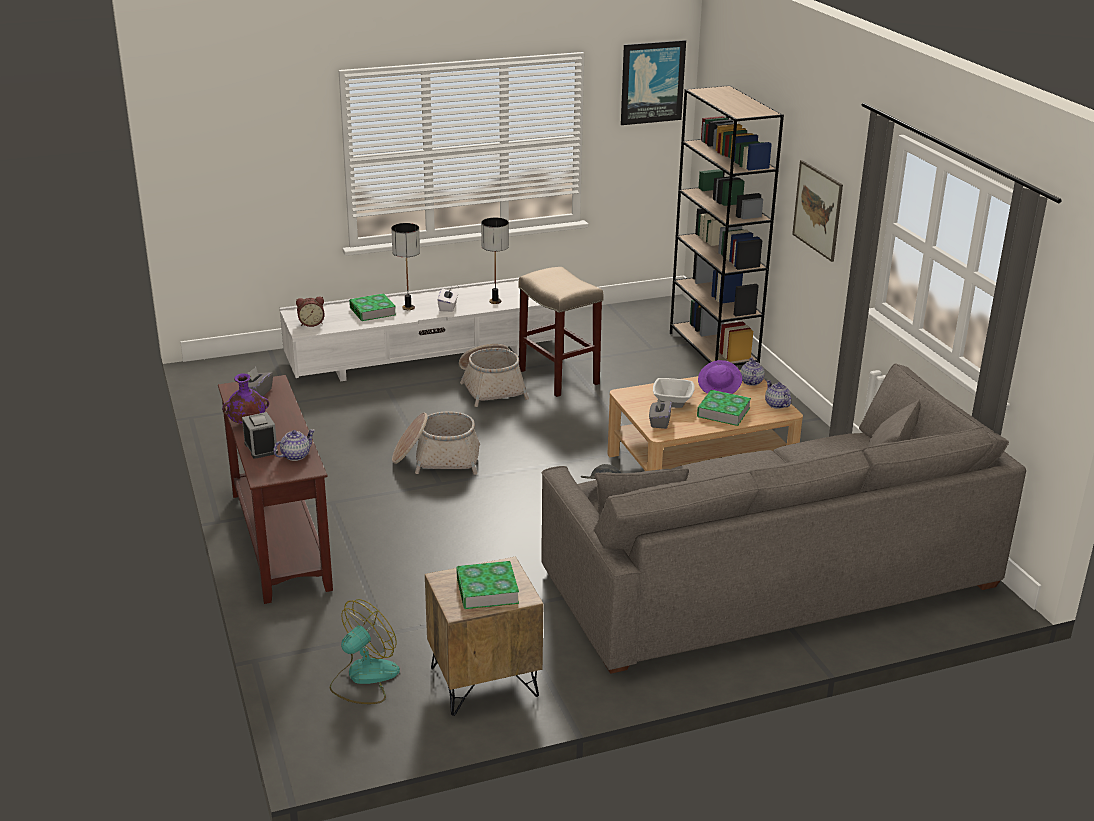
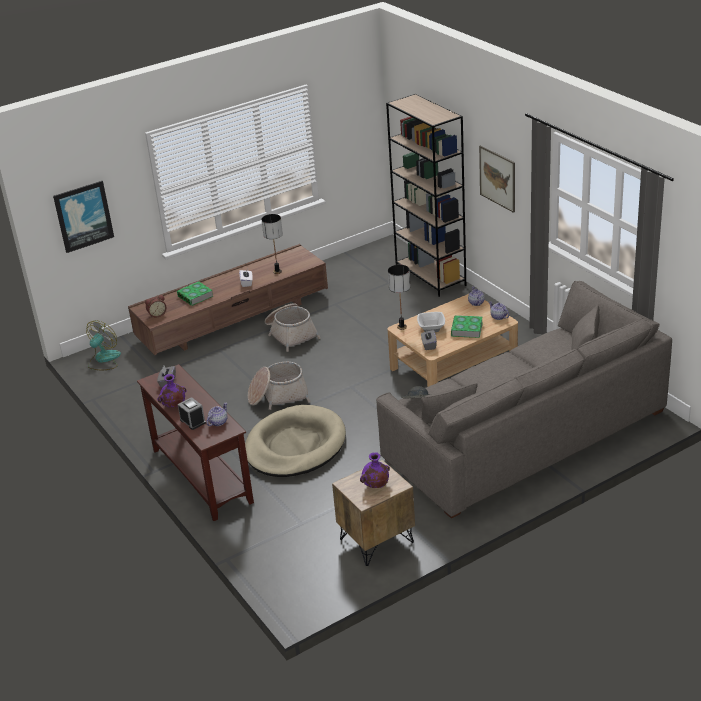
camera: 10 degrees left, 5 degrees up
(363, 678) = (301, 555): fan -> fan (103, 360)
(408, 307) = (219, 288): table lamp -> table lamp (402, 327)
(424, 354) = (233, 317): white tv stand -> brown tv stand
(428, 527) = (295, 446): none -> beige dog bed
(487, 590) = (375, 485): book -> purple vase
(560, 377) = (334, 317): beige stool -> none
(652, 82) = (355, 94): picture -> picture (83, 216)
(719, 388) = (457, 312): purple hat -> none

